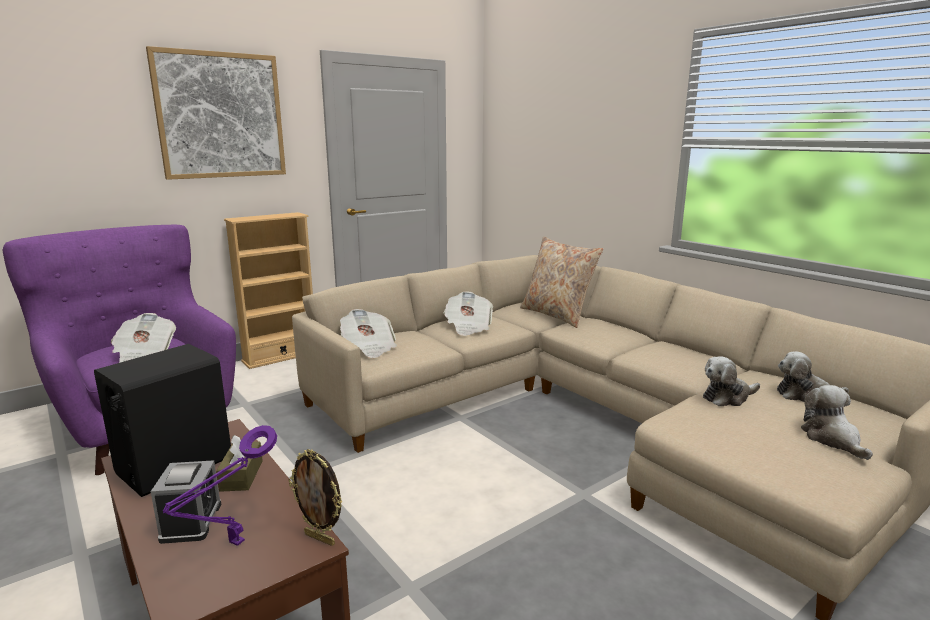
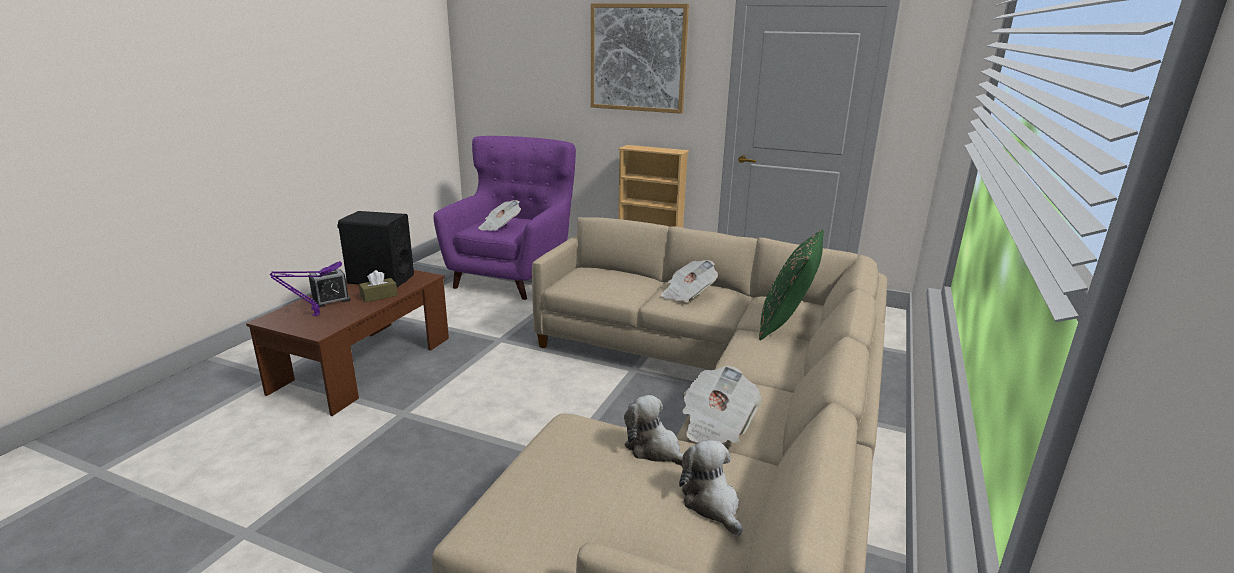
camera: 60 degrees right, 5 degrees up
(320, 538) = (325, 332): picture frame -> none
(369, 347) = (590, 274): newspaper -> newspaper (716, 424)
(557, 315) = (786, 324): beige pillow -> green pillow
(832, 439) = (594, 525): plush toy -> none

